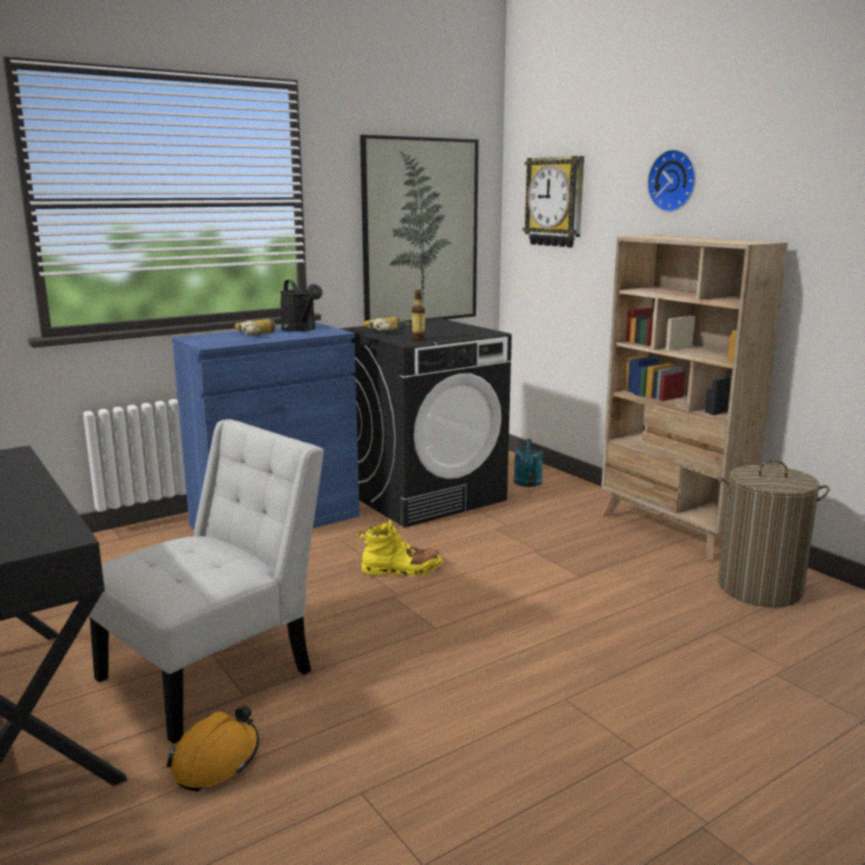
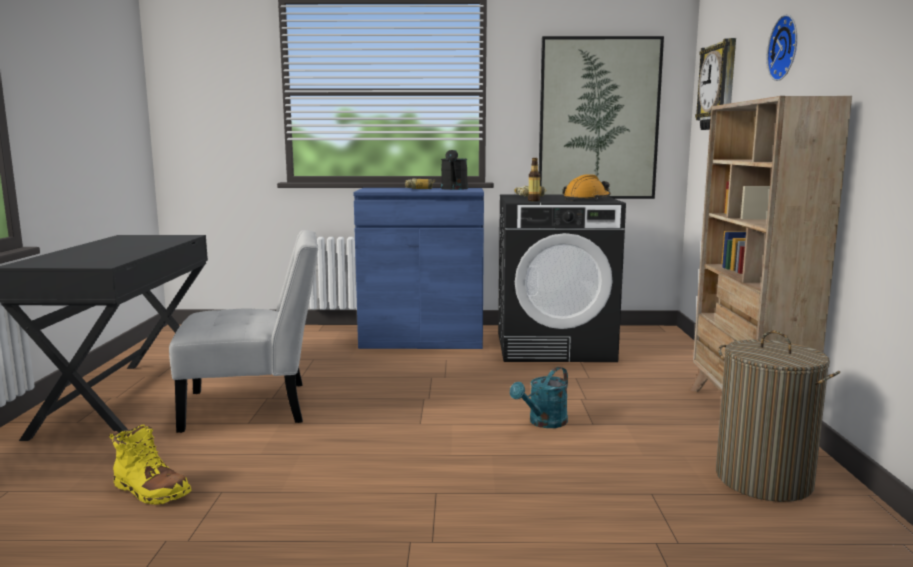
camera: 35 degrees right, 5 degrees down
(216, 760) = (182, 448): orange hard hat -> orange hard hat (587, 199)
(401, 570) = (457, 385): yellow boot -> yellow boot (151, 491)
(527, 484) = (658, 355): turquoise watering can -> turquoise watering can (543, 423)

